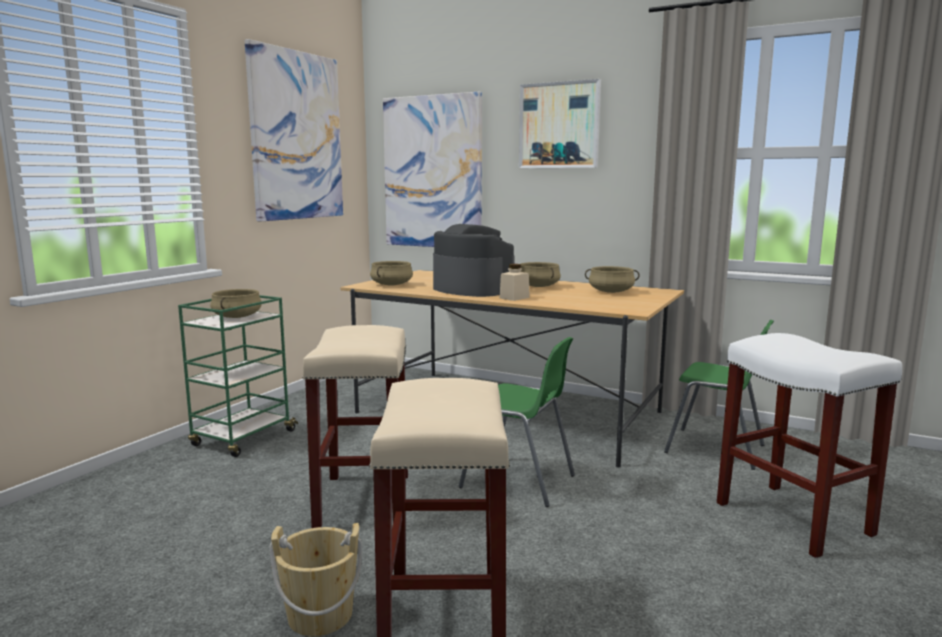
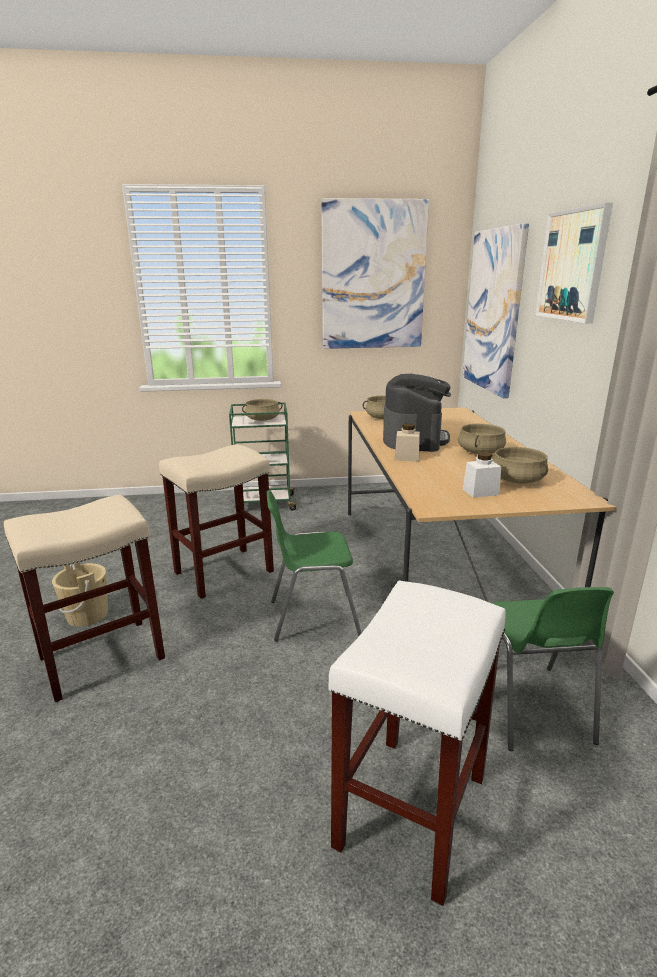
camera: 55 degrees right, 10 degrees up
(519, 482) = (313, 617): green chair -> green chair turned 90 degrees clockwise
(620, 300) = (480, 492): none -> white jar

